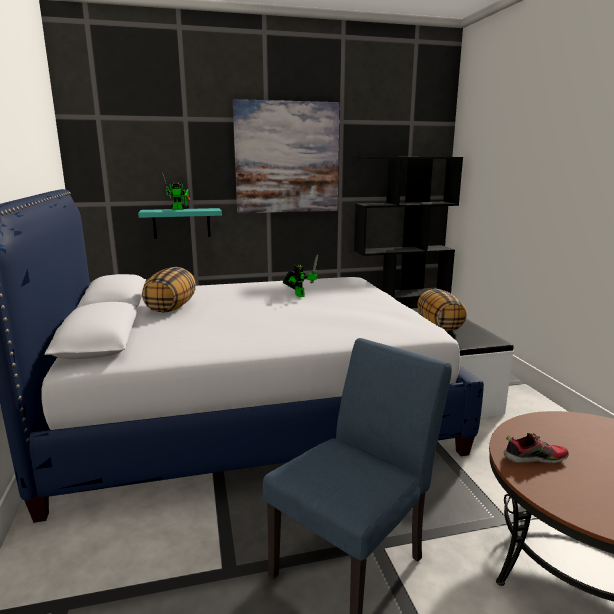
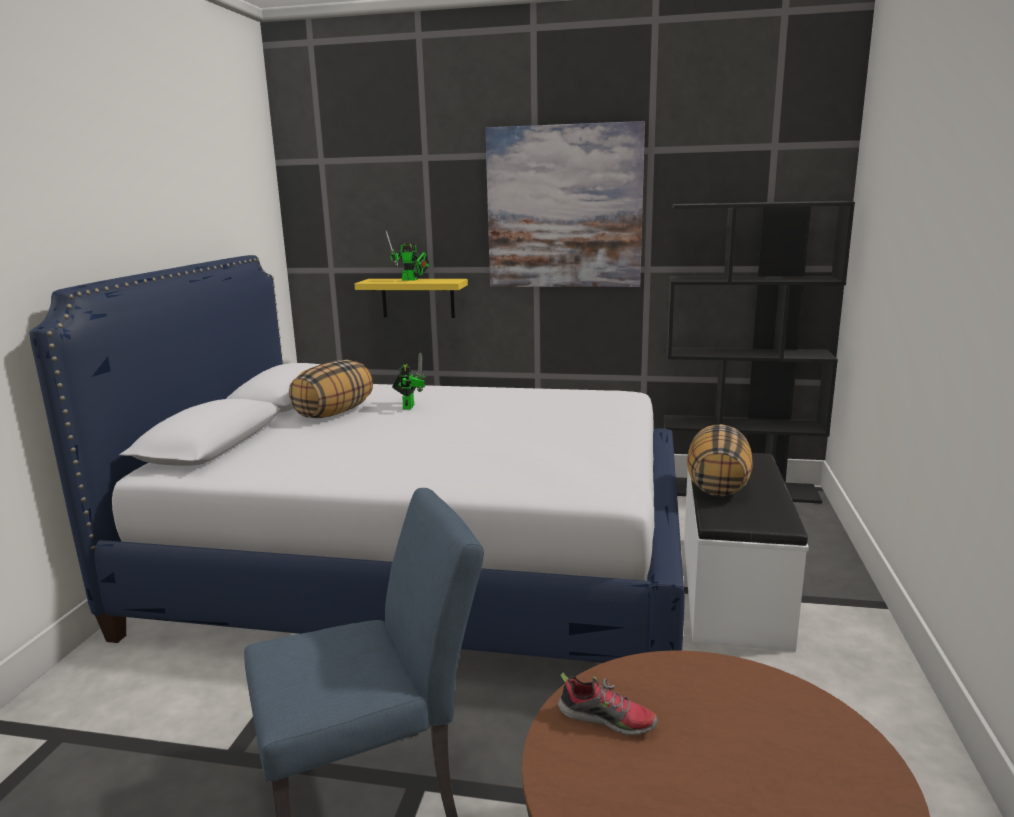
camera: 25 degrees right, 0 degrees up
(181, 223) = (418, 298): turquoise shelf -> yellow shelf
(299, 295) = (510, 412): toy robot -> toy robot (409, 406)

